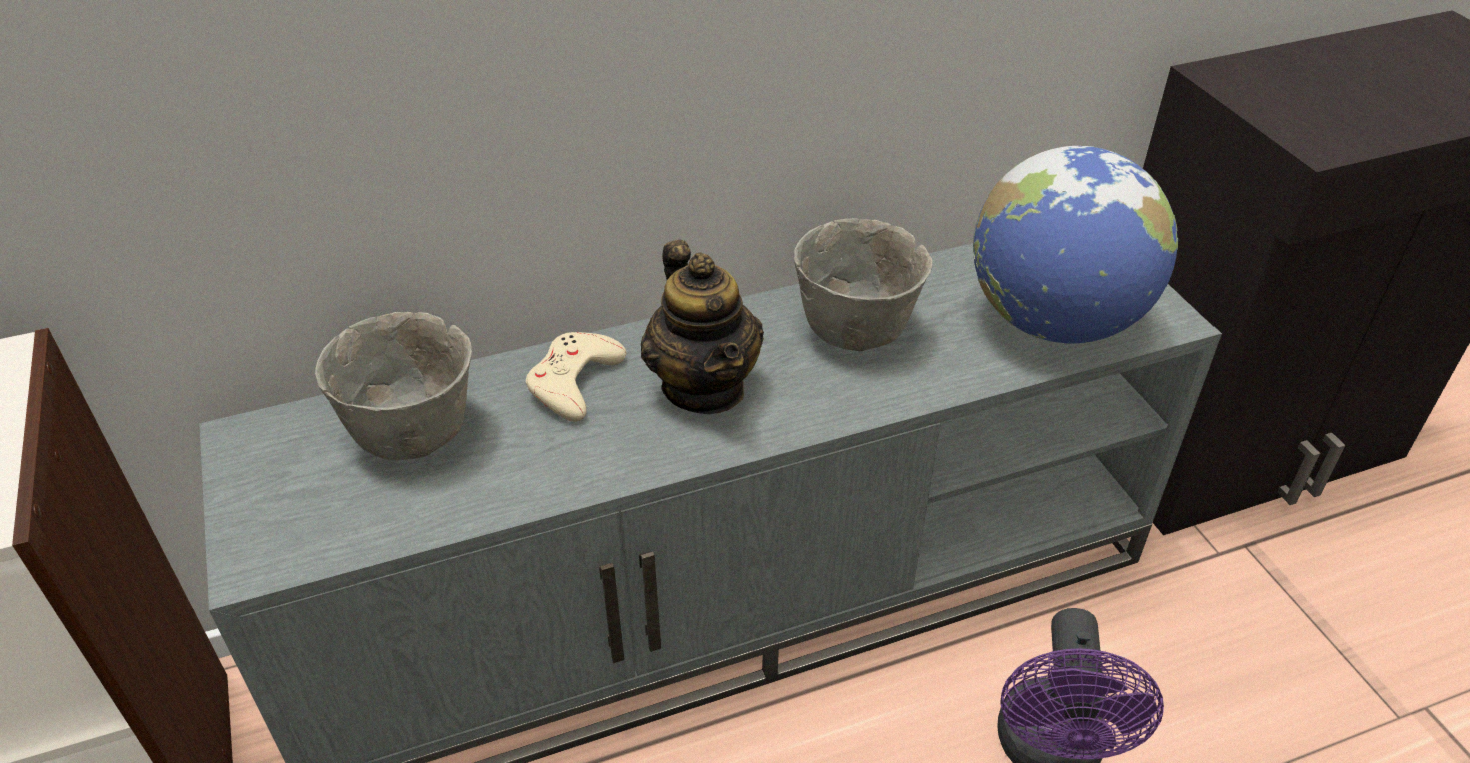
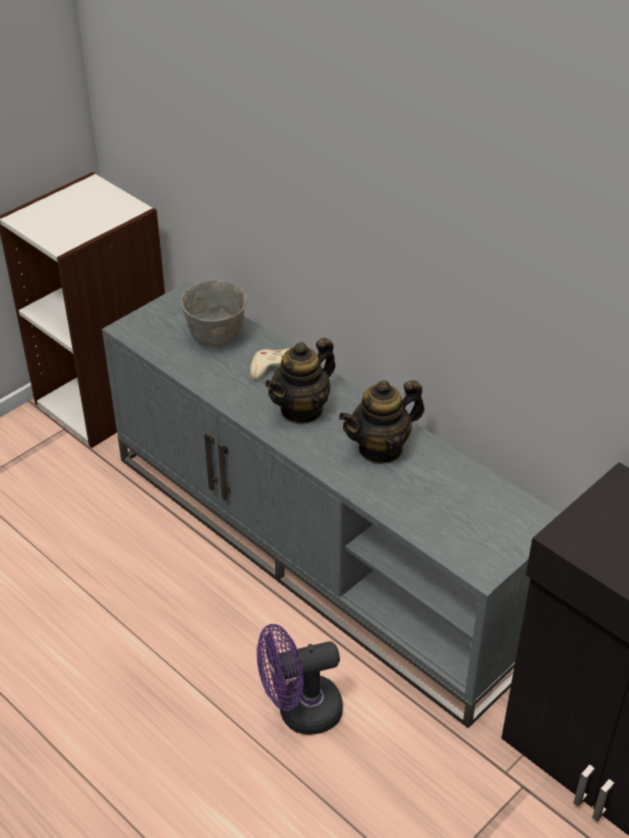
camera: 65 degrees right, 0 degrees up
(858, 331) = (381, 449): grey bowl -> teapot
(1054, 321) = (444, 522): globe -> none

